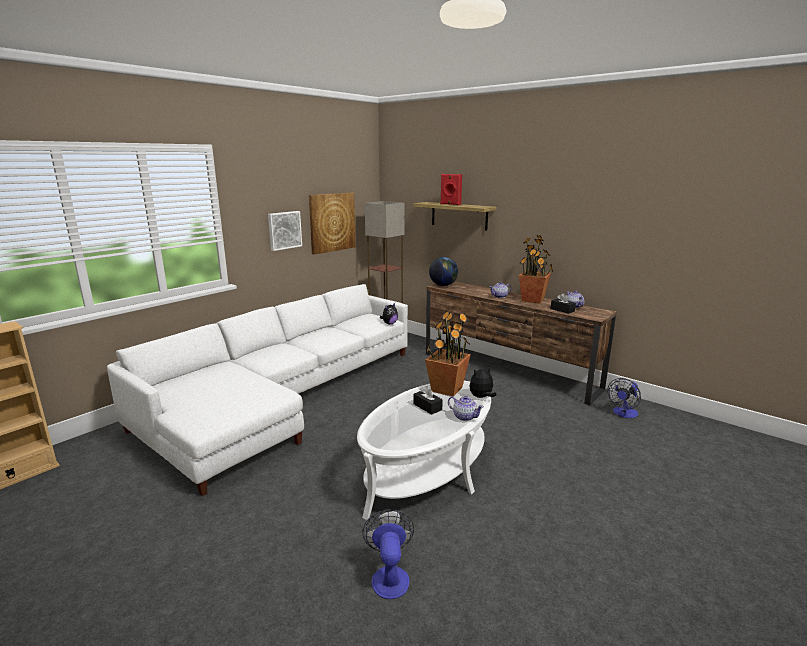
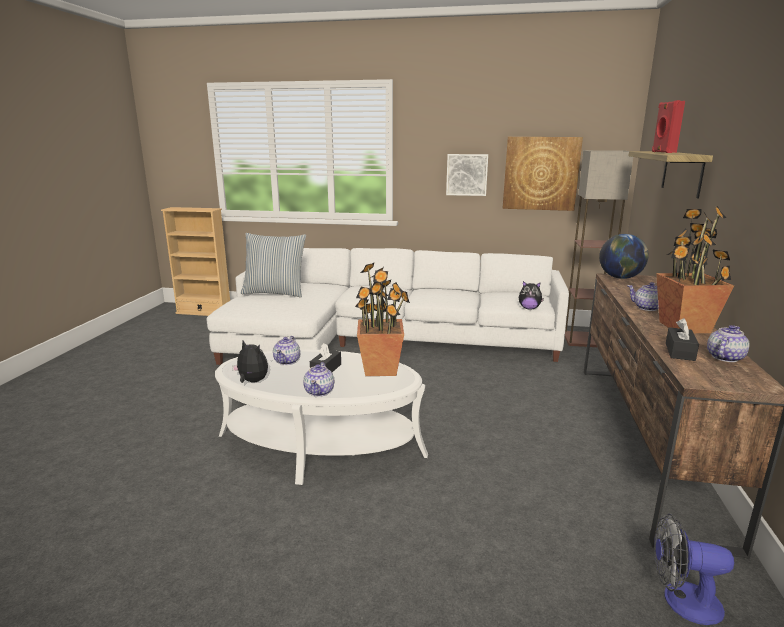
camera: 60 degrees right, 0 degrees up
(200, 392) = (275, 293): none -> pillow
(389, 576) = (147, 470): fan -> none
(395, 418) = (287, 361): none -> teapot
(481, 397) = (381, 391): plush toy -> plush toy (252, 381)

